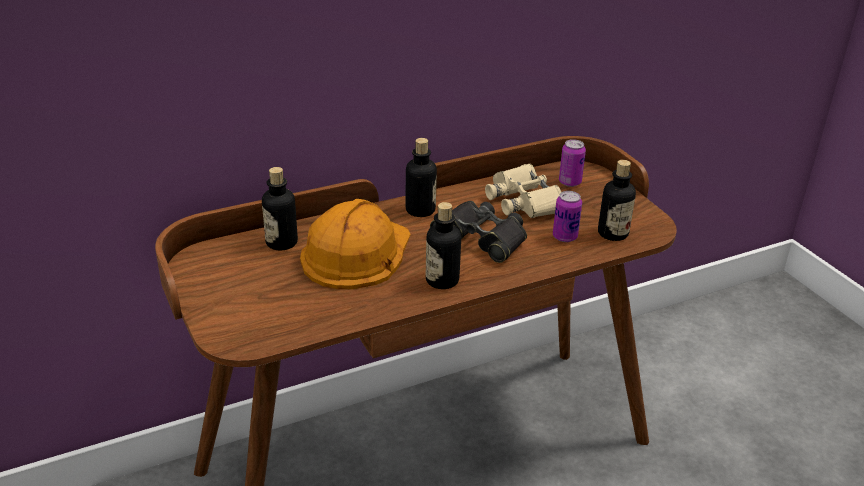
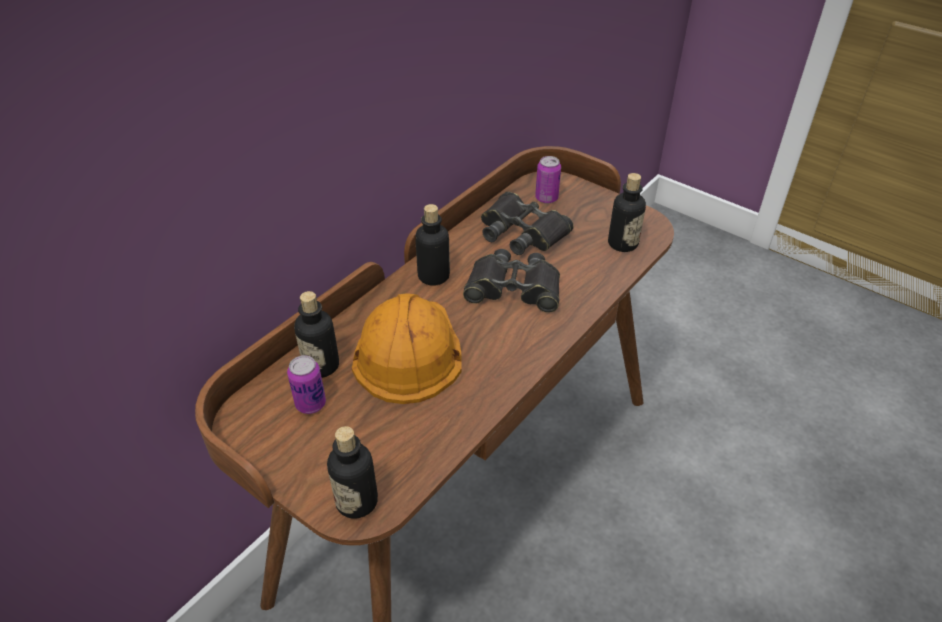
camera: 25 degrees left, 10 degrees up
(442, 280) = (513, 352): bottle -> bottle (356, 501)
(525, 200) = (522, 232): beige binoculars -> black binoculars
(565, 237) = (585, 261): can -> can (310, 404)

